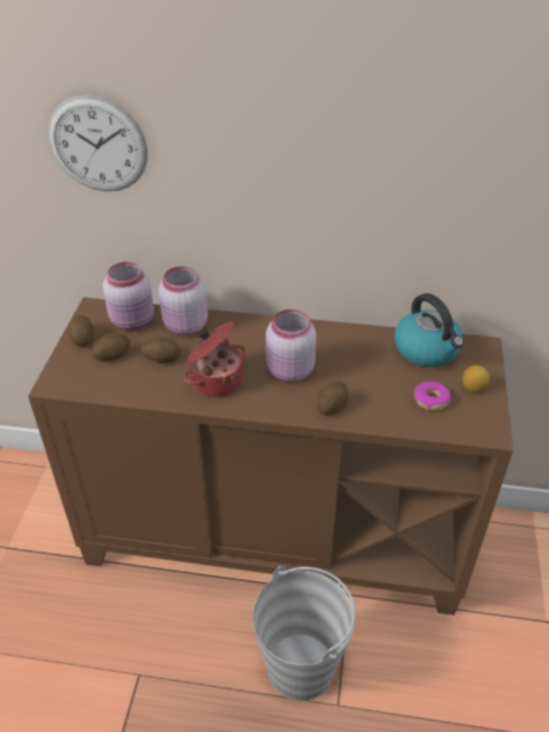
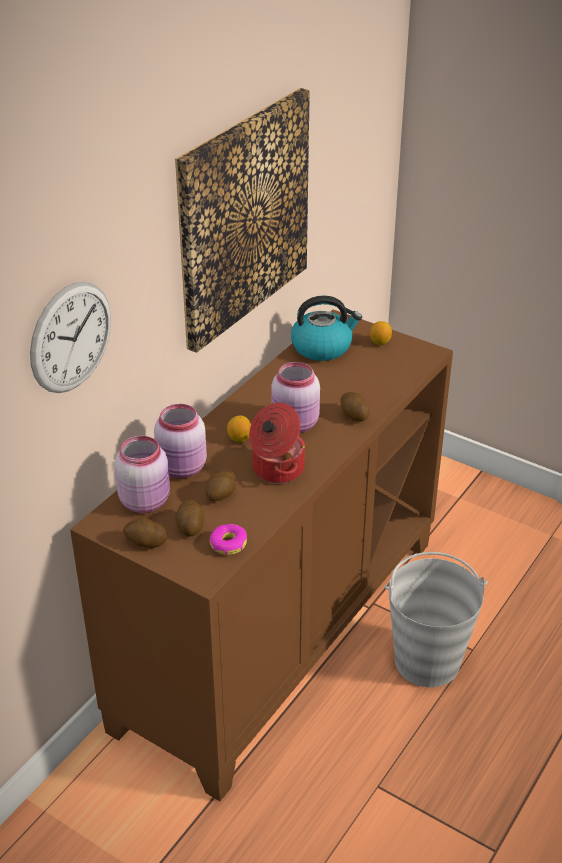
camera: 65 degrees left, 5 degrees down
(245, 344) = (239, 439): none -> lemon
(361, 159) = (243, 217): none -> picture
(431, 400) = (380, 366): donut -> donut (228, 544)

